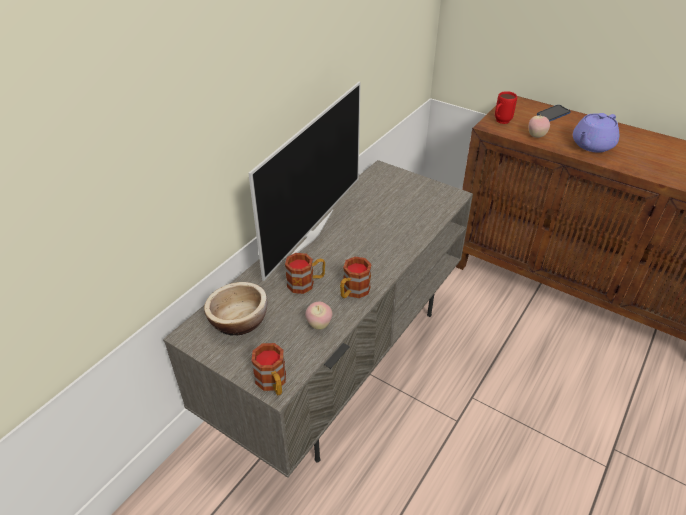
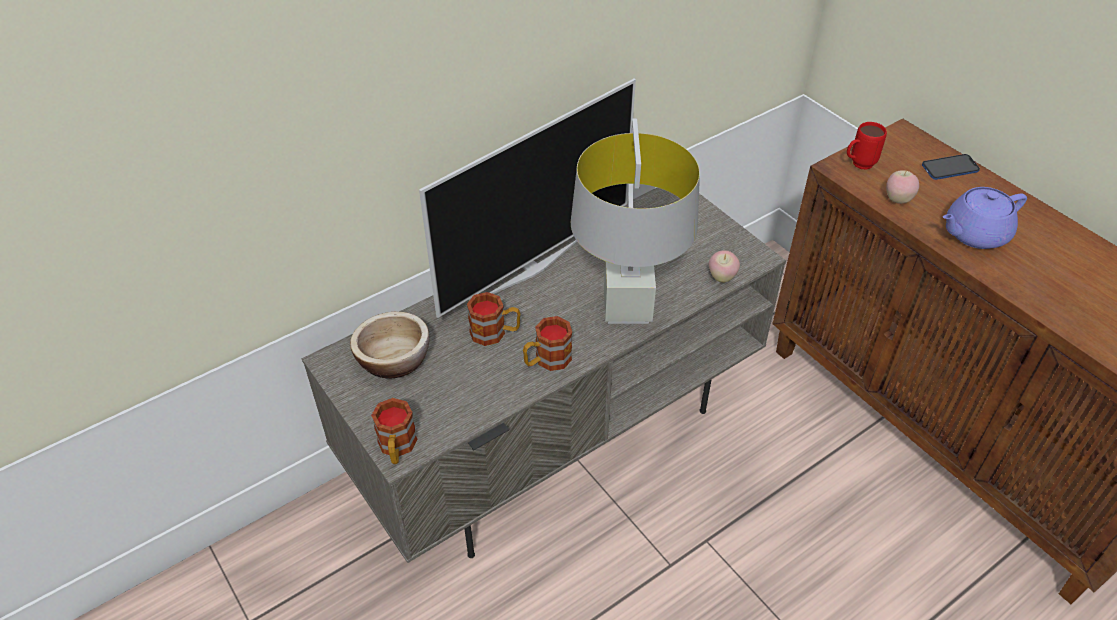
camera: 20 degrees right, 5 degrees up
(319, 325) = (484, 391): apple -> apple (721, 277)
(390, 245) = (627, 308): none -> grey table lamp

